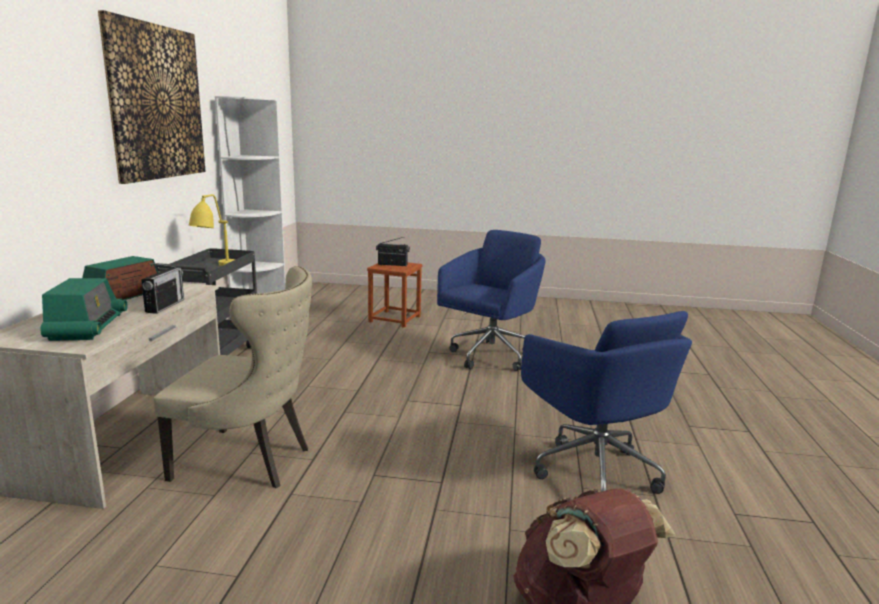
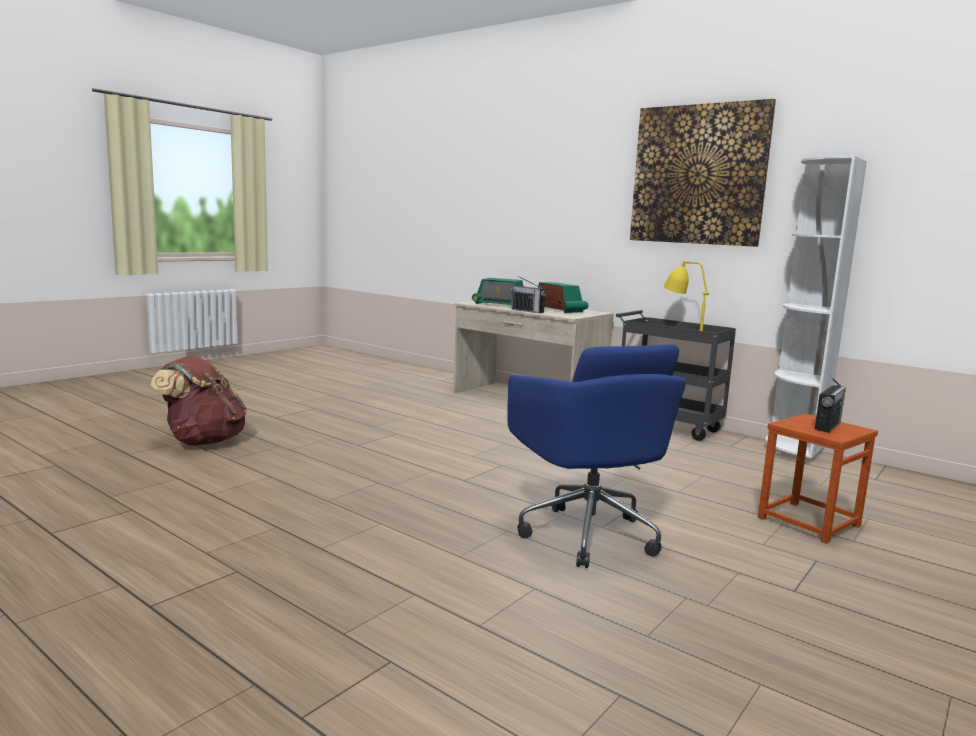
camera: 120 degrees right, 5 degrees down
(249, 461) = (463, 415): beige chair -> none
(591, 470) = (279, 487): blue office chair -> none

